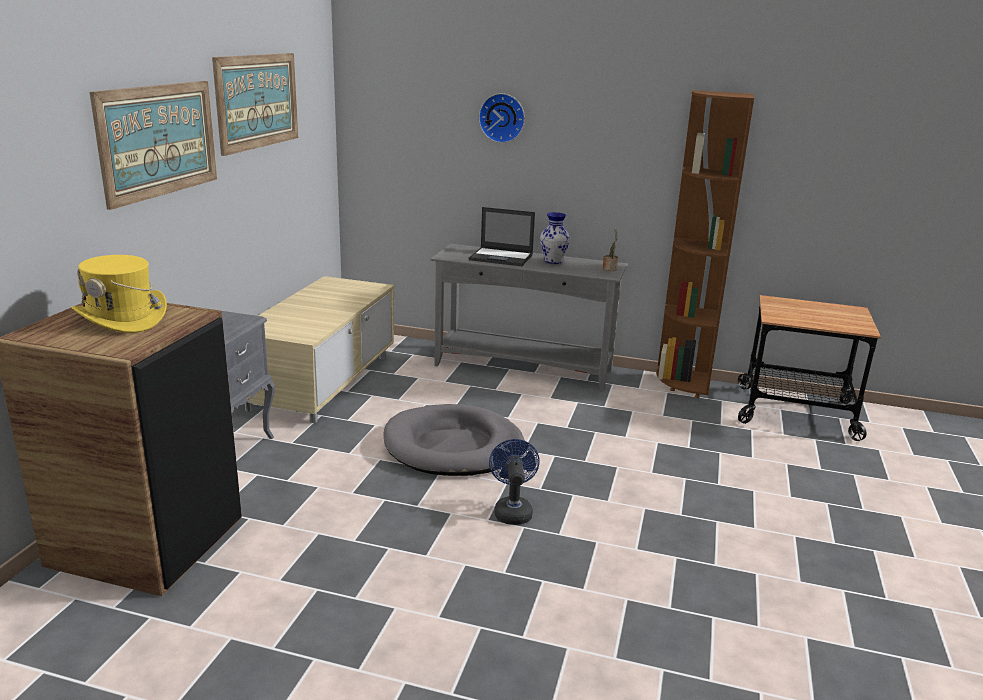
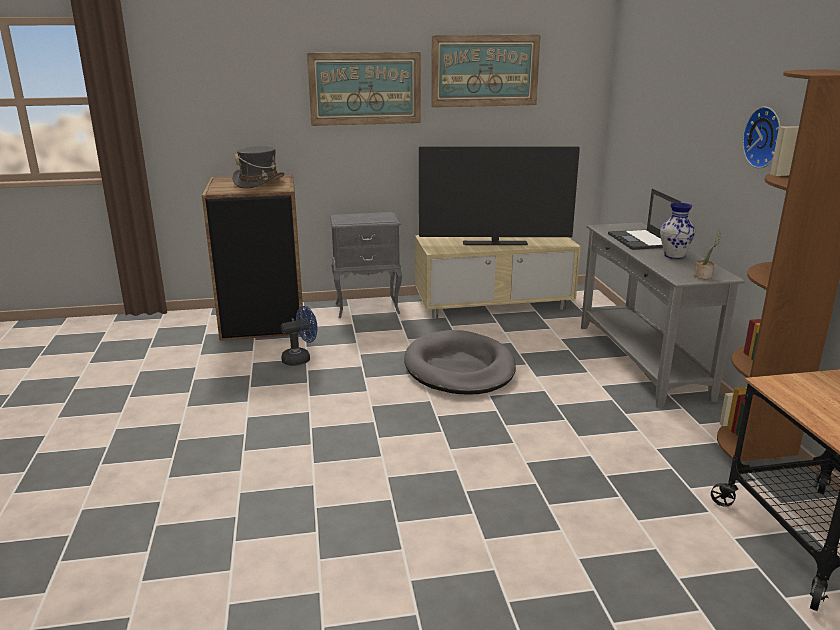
camera: 65 degrees right, 0 degrees up
(122, 318) = (259, 182): yellow hat -> grey hat
(329, 309) = (495, 243): none -> television
(502, 118) = (689, 99): wall clock -> wall clock (765, 137)
(512, 510) = (392, 412): blue fan -> blue fan (300, 358)

